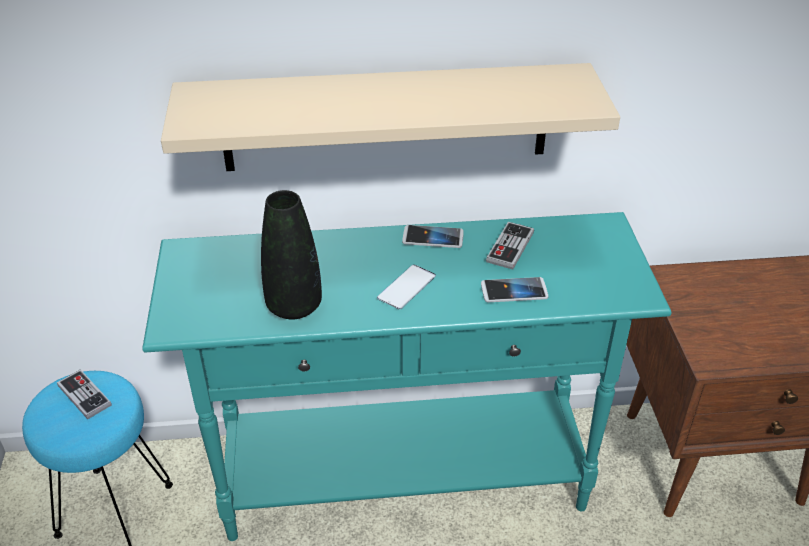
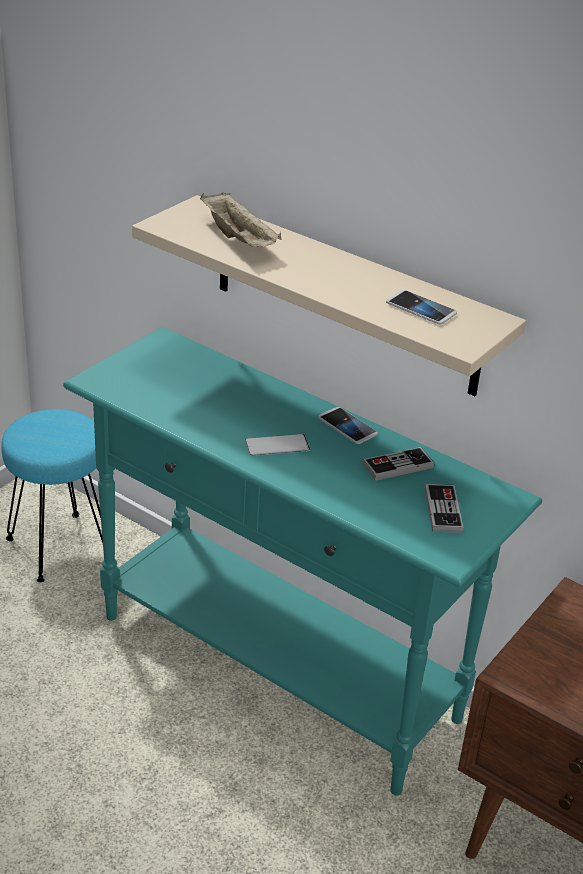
camera: 40 degrees right, 5 degrees down
(84, 395) = (63, 427): game controller -> game controller (443, 510)
(282, 104) = (240, 239): none -> beige tray
(294, 306) = (184, 413): black vase -> none
(514, 291) = (352, 494): phone -> phone (421, 309)

